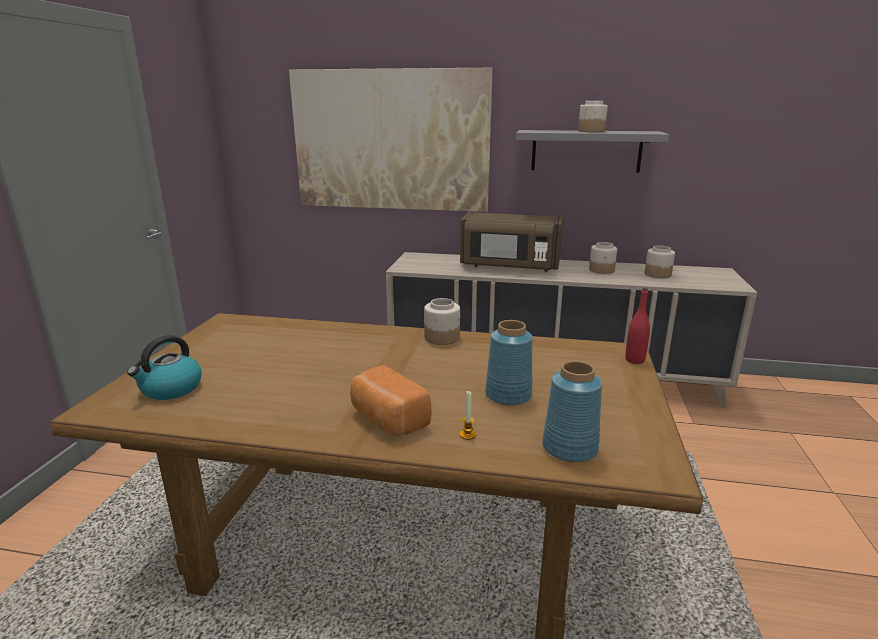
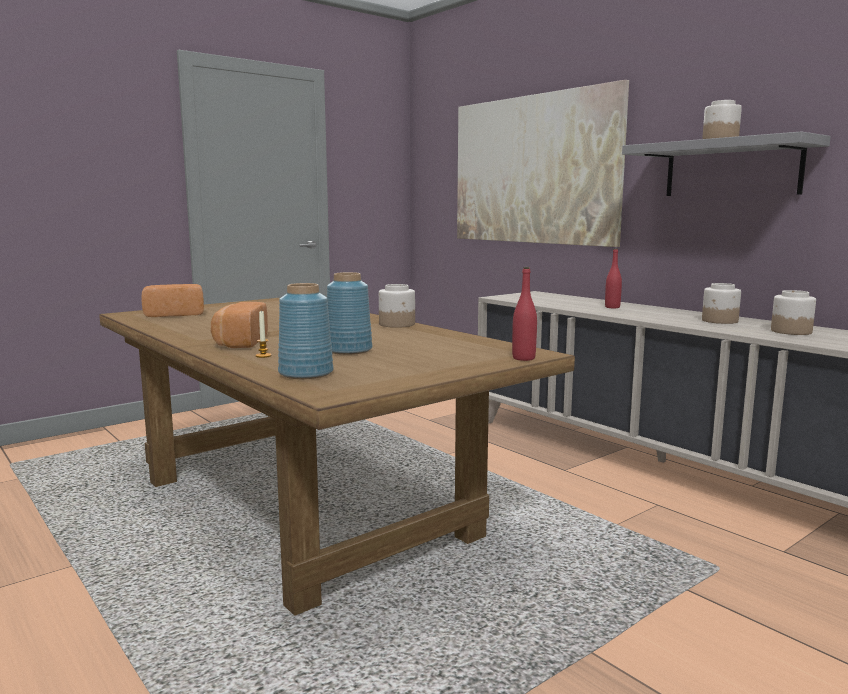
camera: 40 degrees right, 10 degrees down
(171, 389) = (174, 314): kettle -> bread
(509, 266) = (612, 307): brown microwave -> red bottle

